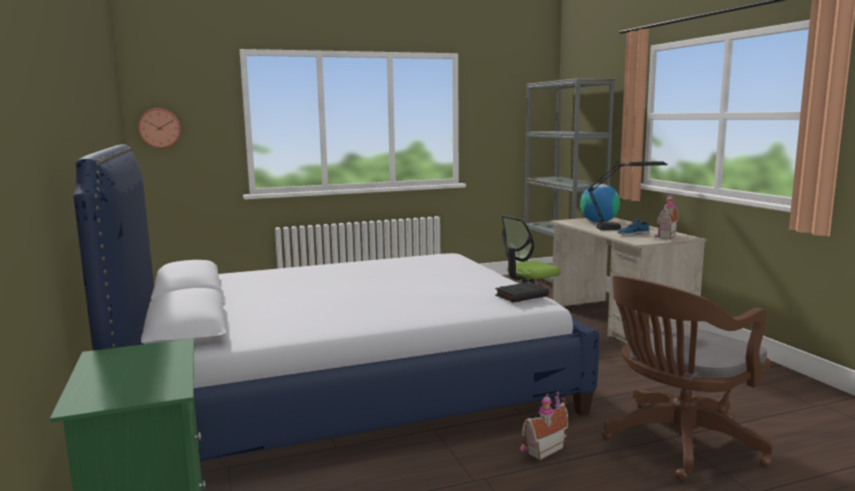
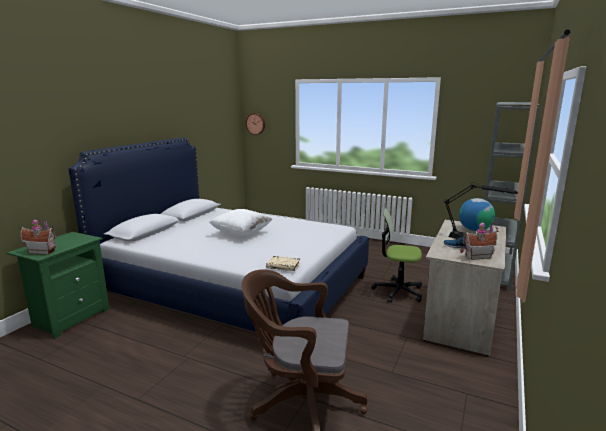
camera: 45 degrees right, 5 degrees up
(358, 287) = (241, 234): none -> white pillow
(522, 296) = (284, 266): black book -> beige book
(542, 450) = (236, 361): toy house -> toy house (43, 251)

